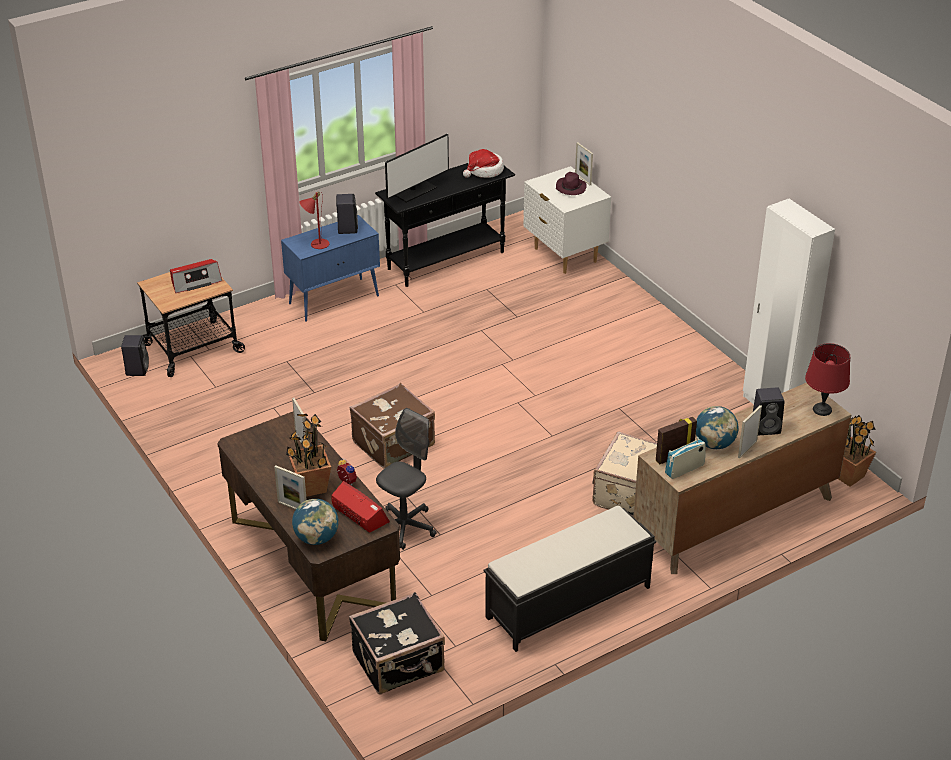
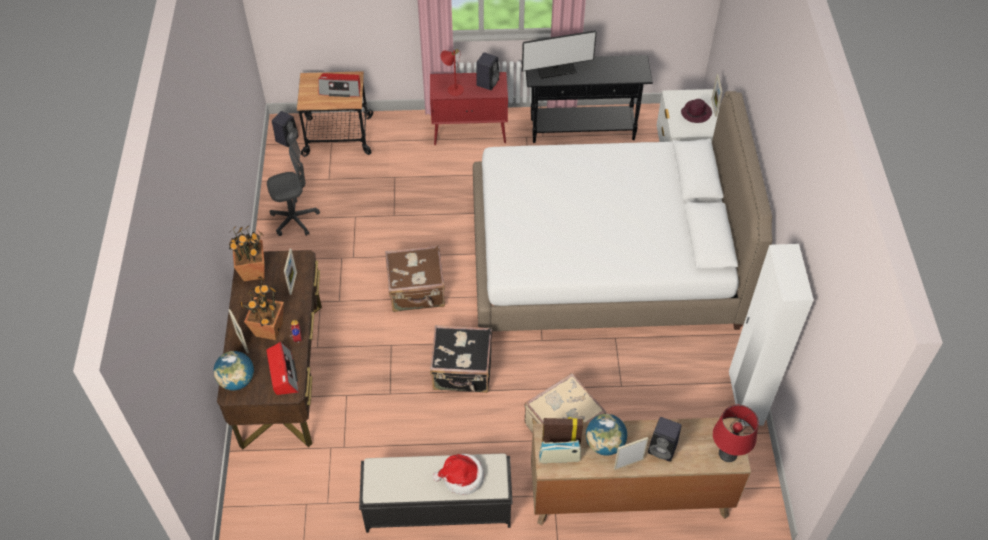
camera: 30 degrees right, 15 degrees up
(334, 299) = (470, 133): blue cabinet -> red cabinet
(399, 663) = (278, 497): black suitcase -> black suitcase (462, 371)
(405, 527) = (369, 374): grey office chair -> grey office chair (295, 219)
(484, 171) = (629, 70): hat -> hat (461, 477)
(554, 354) = (602, 260): none -> white bed
(848, 476) = (760, 501): potted plant -> potted plant (254, 271)

